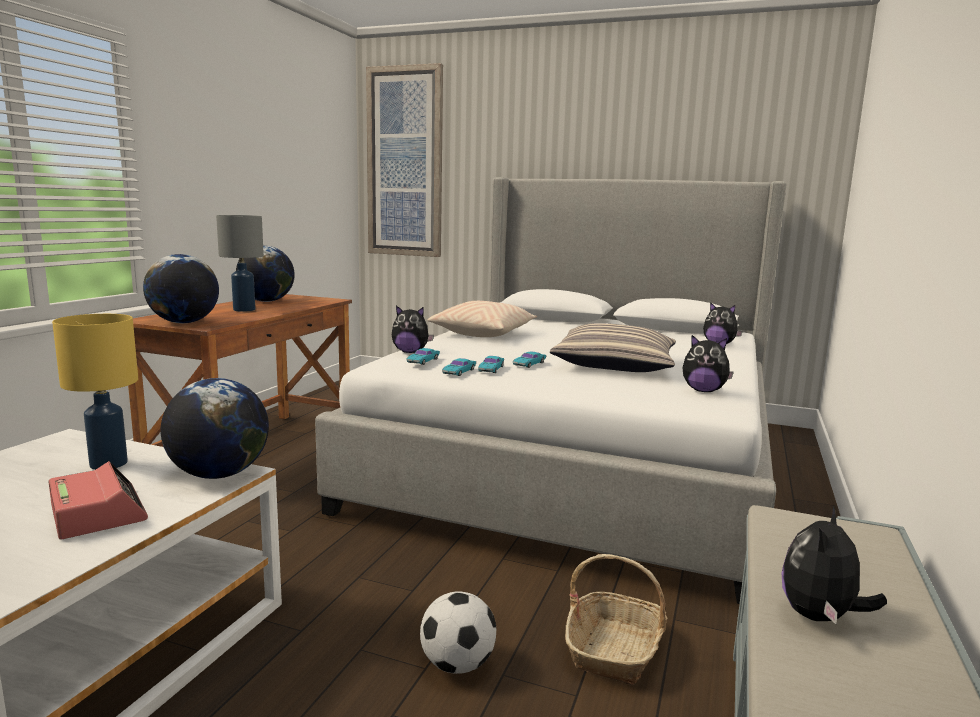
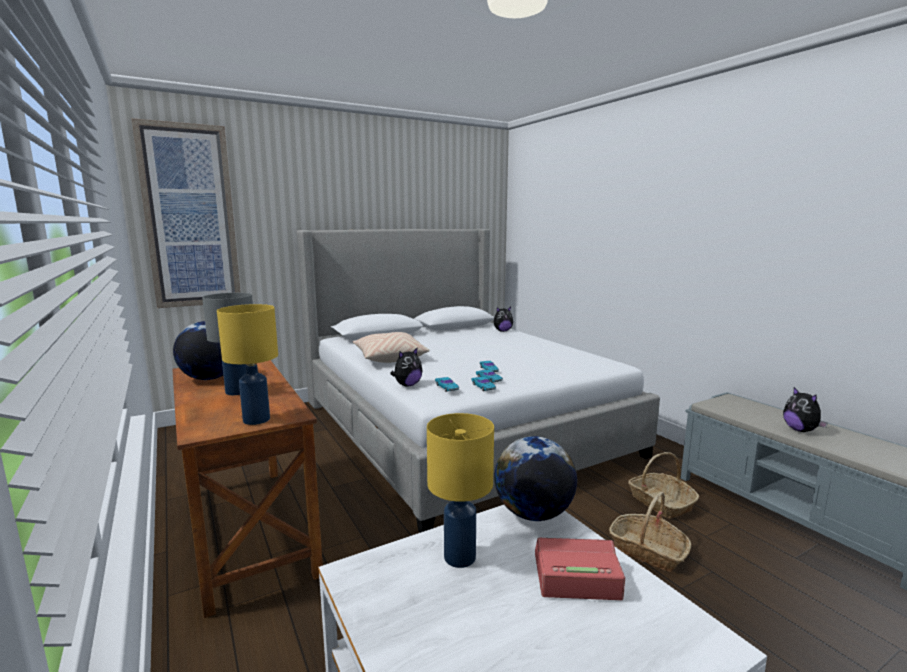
camera: 50 degrees left, 0 degrees up
(184, 322) = (256, 420): globe -> yellow table lamp
(457, 665) = (648, 551): football -> basket
(614, 364) = (513, 356): pillow -> none
(703, 391) = (584, 358): plush toy -> none

